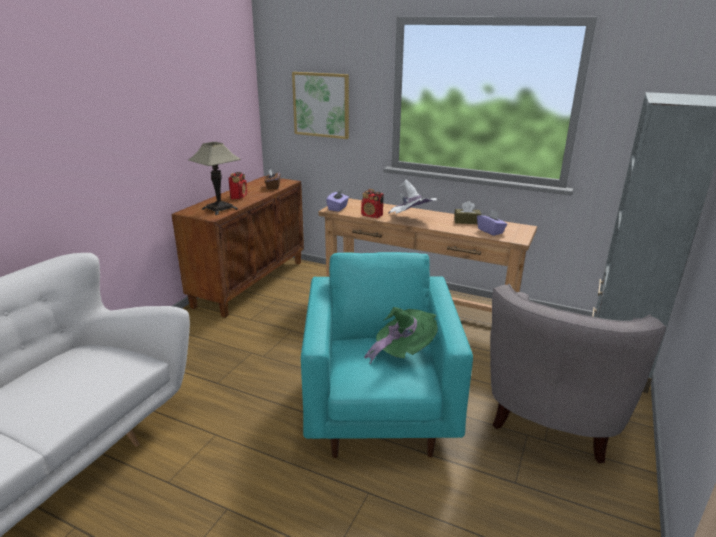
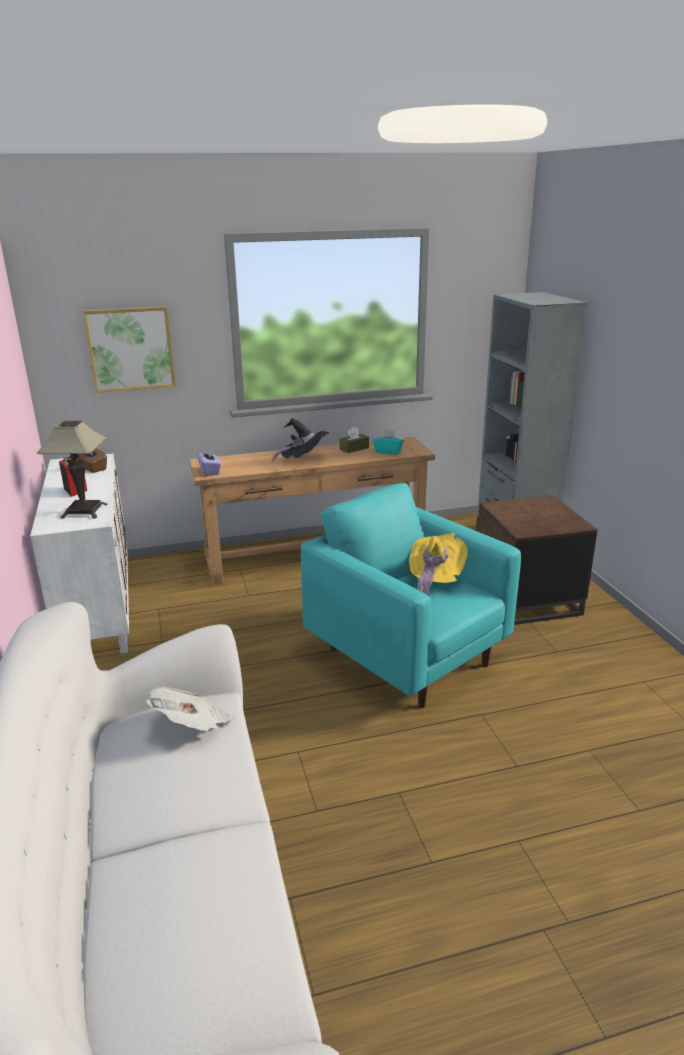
camera: 40 degrees left, 0 degrees up
(108, 369) = (193, 725): none -> newspaper
(250, 283) = (97, 606): brown cabinet -> white cabinet
(372, 216) = (260, 468): radio -> none
(402, 351) = (434, 580): green hat -> yellow hat
(411, 220) = (304, 461): white hat -> black hat
(490, 231) = (388, 451): purple tissue box -> turquoise tissue box
(552, 419) = (525, 598): grey armchair -> brown side table

